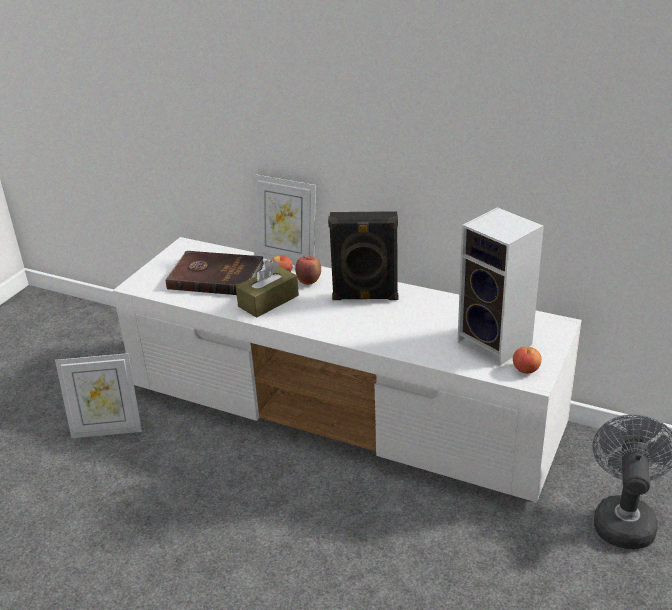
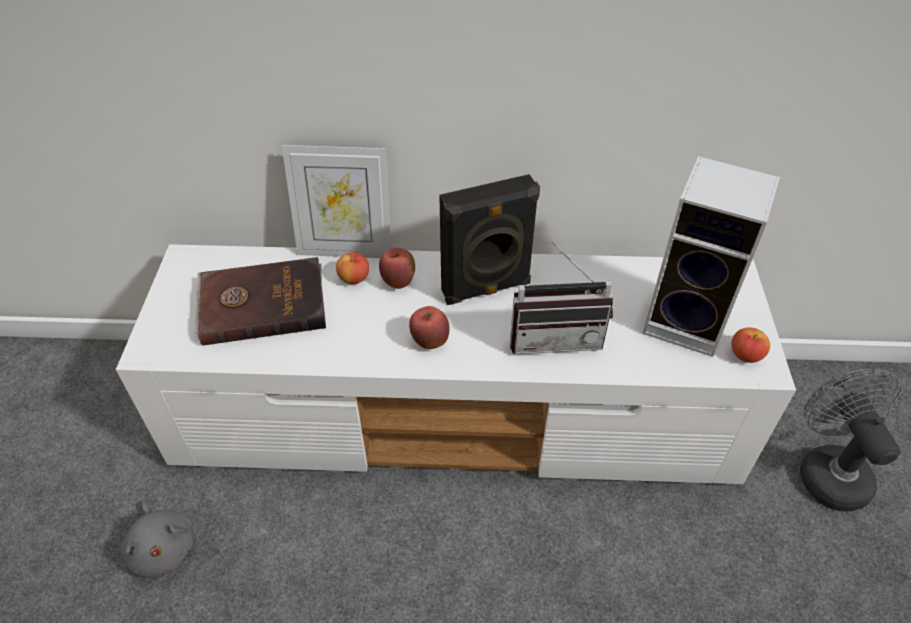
camera: 25 degrees left, 15 degrees up
(107, 430) = (163, 548): picture frame -> grey plush toy
(268, 301) = (362, 329): brown tissue box -> none
(307, 316) = (429, 341): none -> apple
(393, 331) = (555, 336): none -> radio

